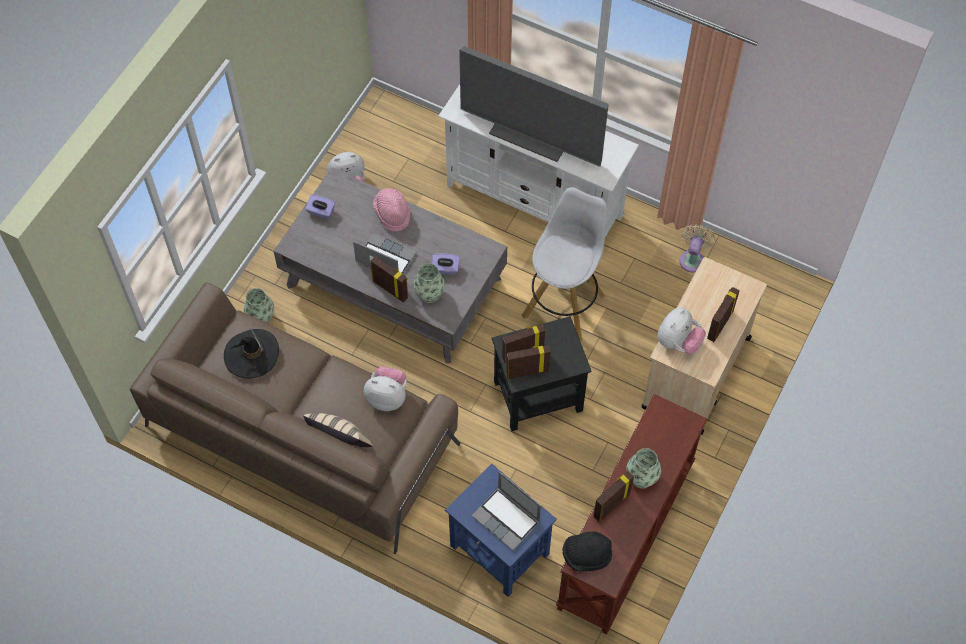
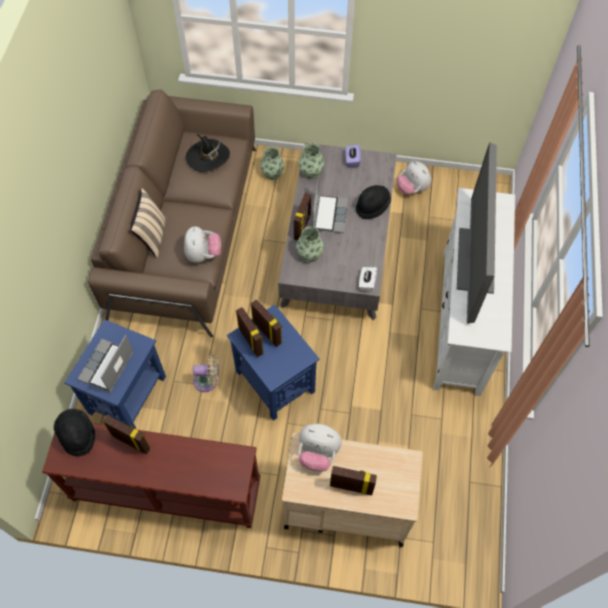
camera: 70 degrees right, 0 degrees up
(392, 214) = (372, 206): pink hat -> black hat
(445, 269) = (337, 258): purple tissue box -> none
(486, 252) = (367, 283): none -> white tissue box
(537, 396) = (274, 380): black side table -> blue side table
(564, 304) = (370, 375): white stool -> none
(642, 477) = (166, 460): vase -> vase (311, 172)
(692, 258) = (464, 469): beige fan -> beige fan (208, 381)

